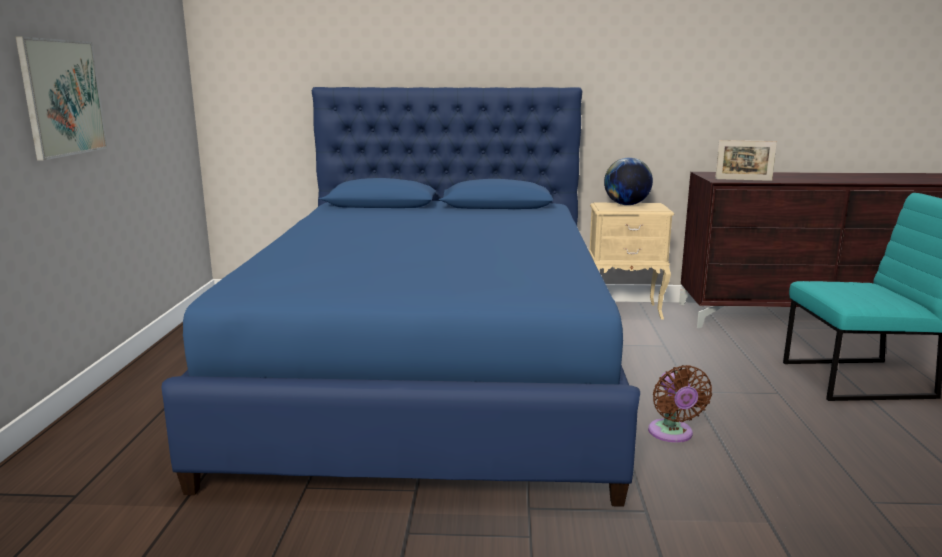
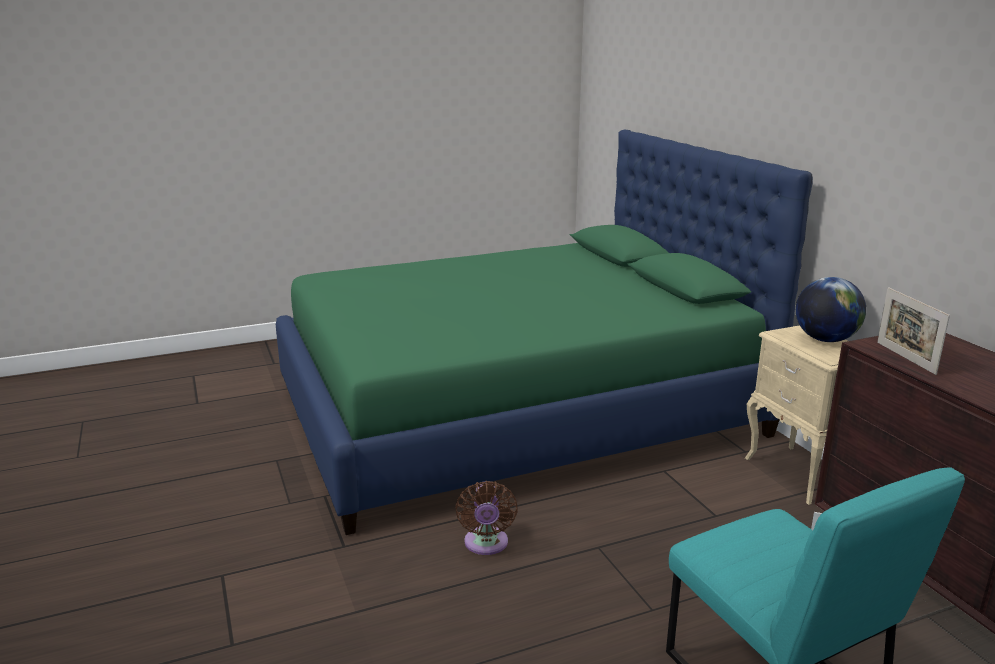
camera: 65 degrees right, 5 degrees up
(63, 97) = (395, 128): picture -> none
(432, 370) = (516, 410): blue bed -> green bed
(672, 434) = (486, 544): brown fan -> brown fan turned 60 degrees counterclockwise

